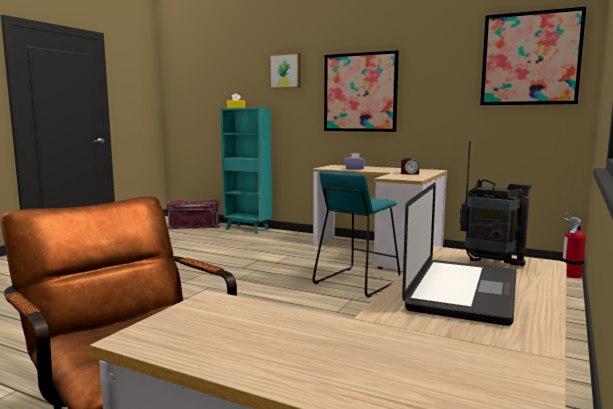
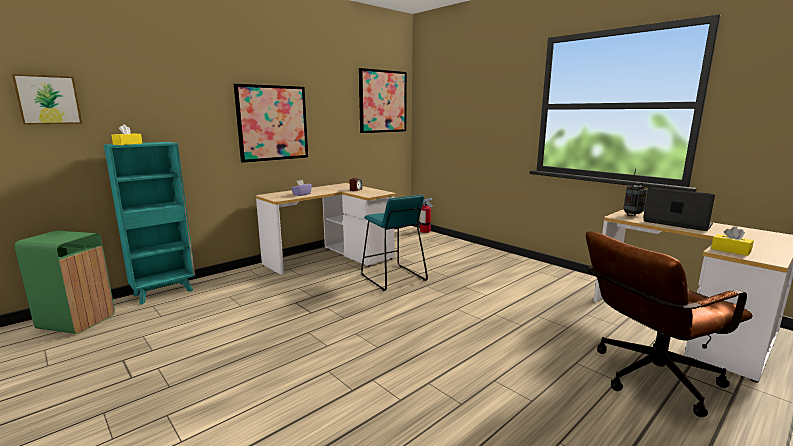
camera: 70 degrees left, 5 degrees up
(194, 225) = (77, 321): red storage box -> green trash can
(219, 310) = (730, 250): none -> yellow tissue box
(285, 71) = (183, 97): picture -> picture (48, 100)

